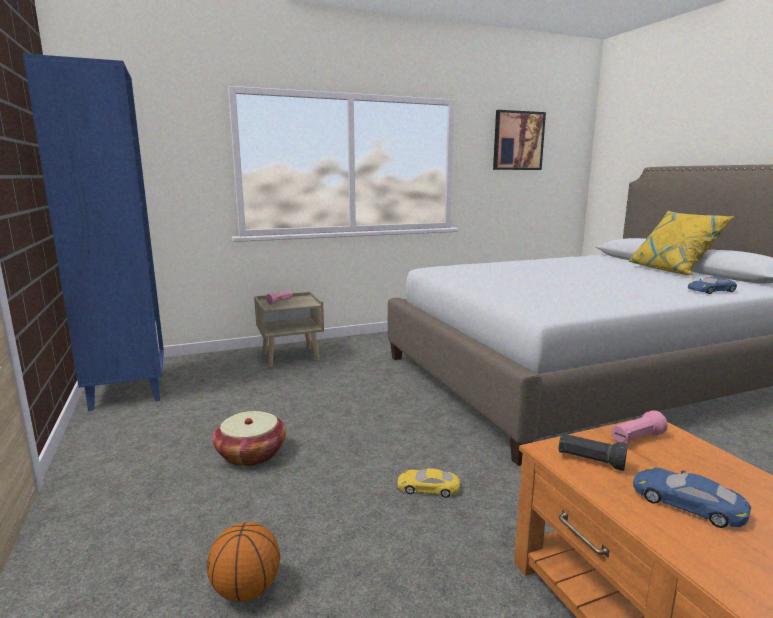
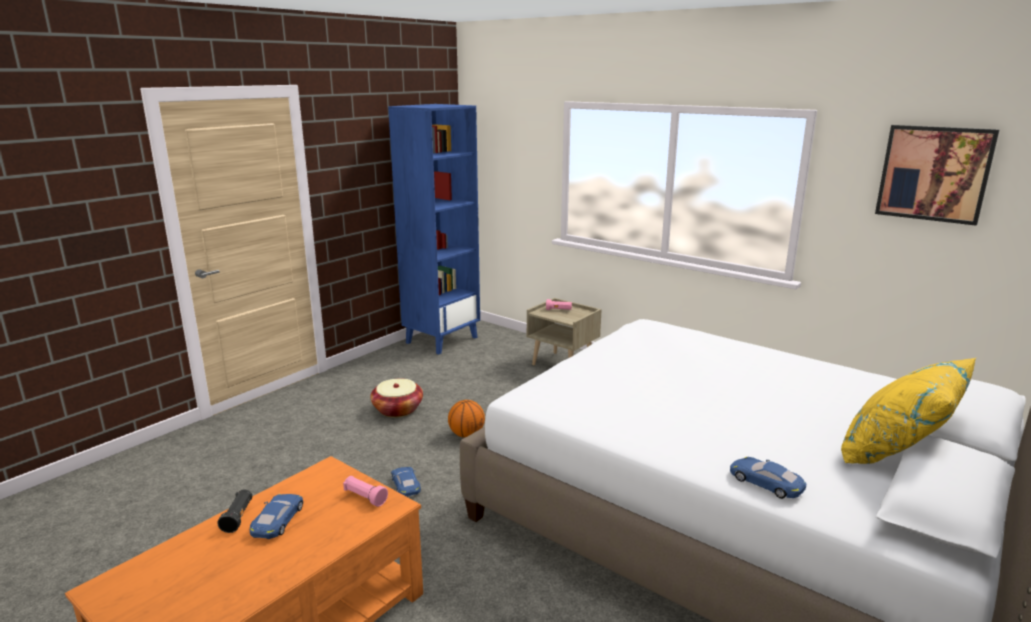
camera: 60 degrees right, 5 degrees up
(246, 590) = (274, 457): basketball -> basketball (466, 434)
(428, 487) = (405, 485): yellow toy car -> blue toy car
(590, 461) = (319, 482): black flashlight -> black flashlight (238, 517)

